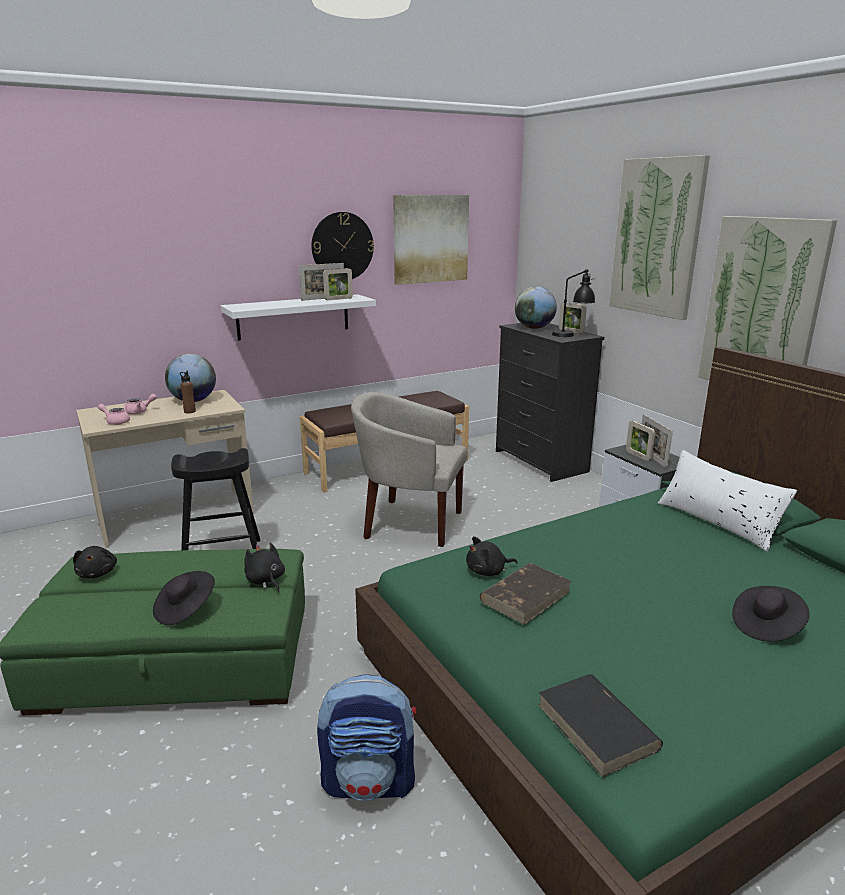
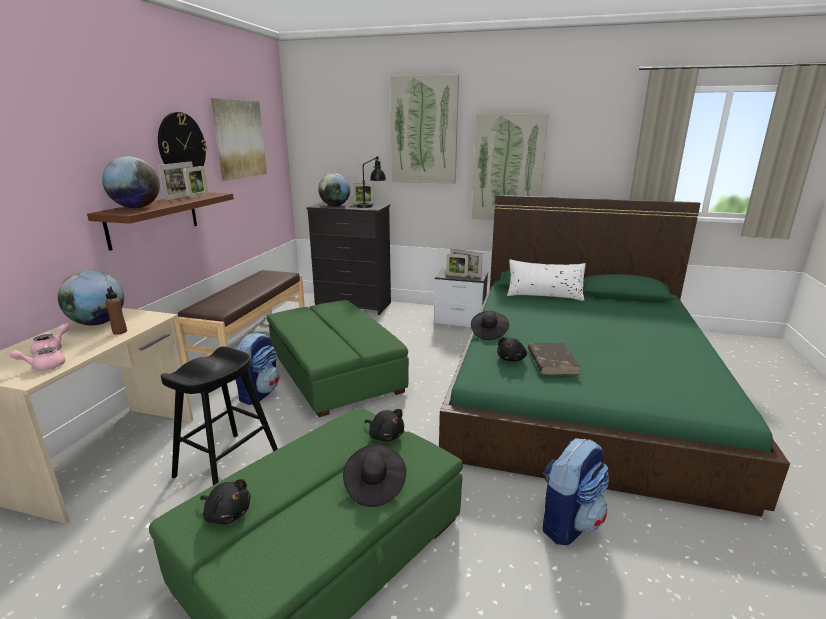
camera: 45 degrees left, 0 degrees up
(261, 304) = (136, 207): none -> globe
(265, 580) = (385, 435): black plush toy -> black plush toy turned 150 degrees counterclockwise
(293, 317) = (153, 219): white shelf -> brown shelf
(324, 514) = (259, 393): none -> backpack
(409, 522) = (334, 372): beige armchair -> green ottoman
(597, 727) = (684, 400): black book -> none
(766, 626) = (641, 330): black hat -> black hat (488, 333)

